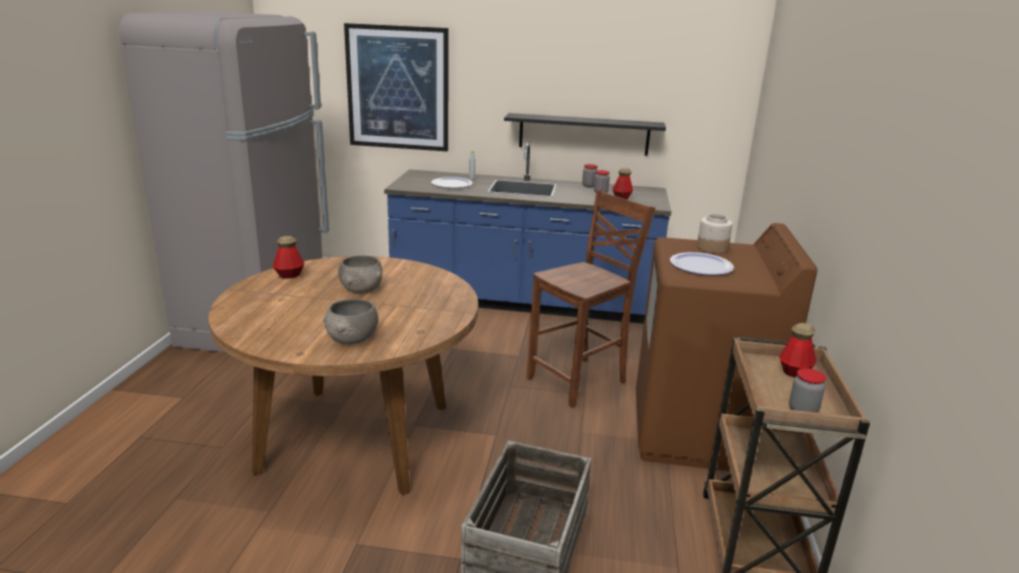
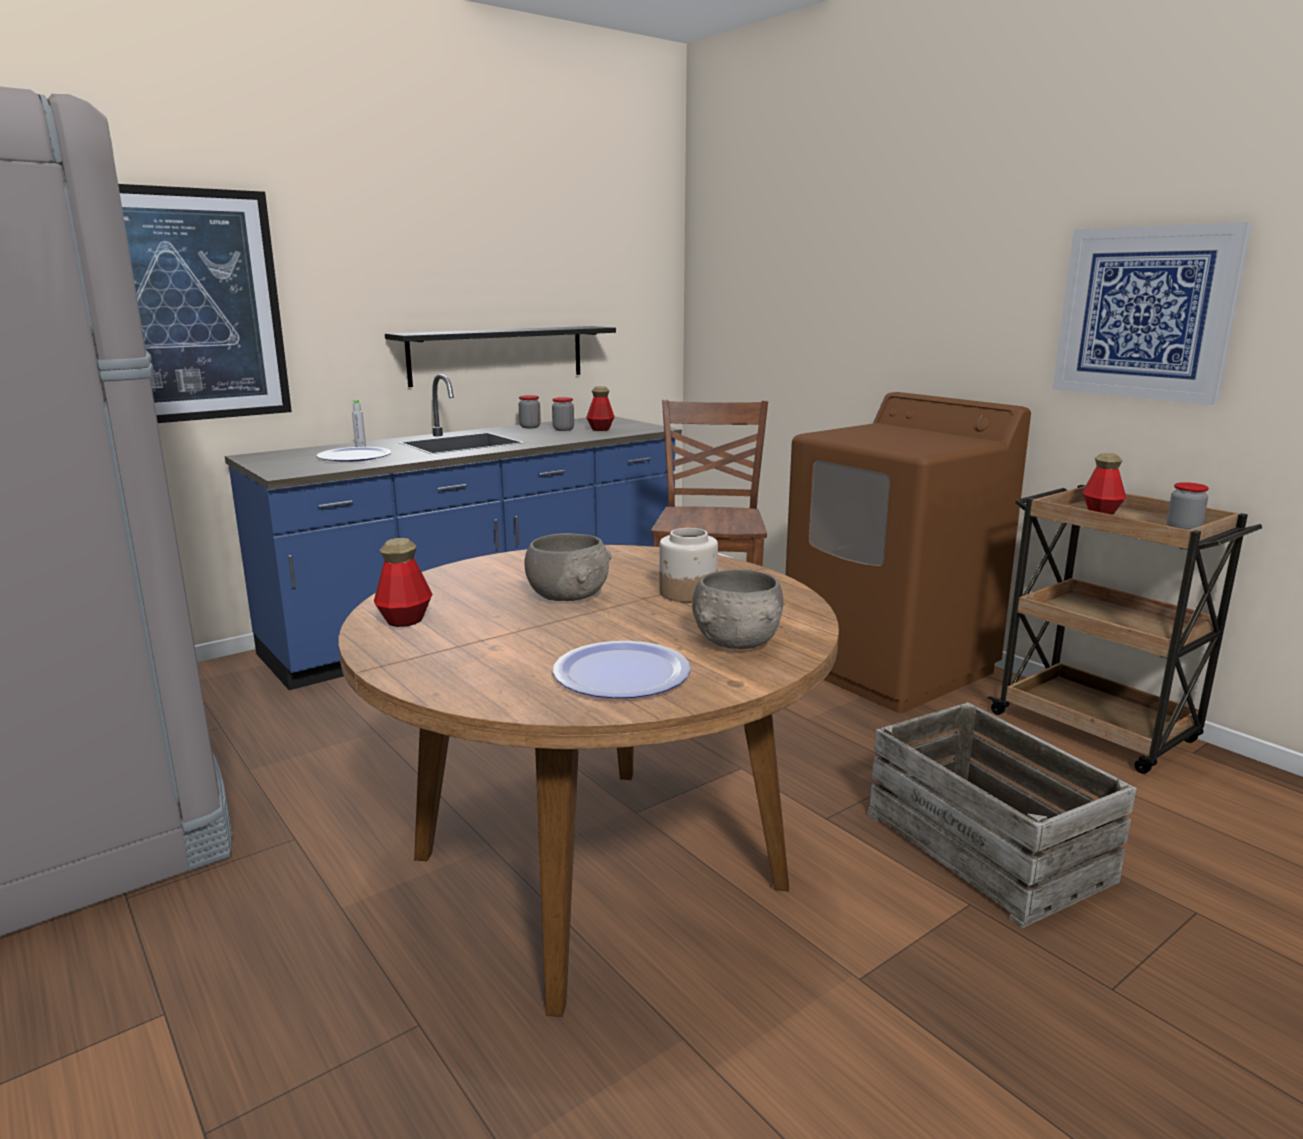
camera: 45 degrees left, 5 degrees down
(701, 266) = (907, 442): plate -> plate (622, 673)
(712, 248) = (865, 431): jar -> jar (687, 593)
(879, 210) = (1144, 313): none -> picture

